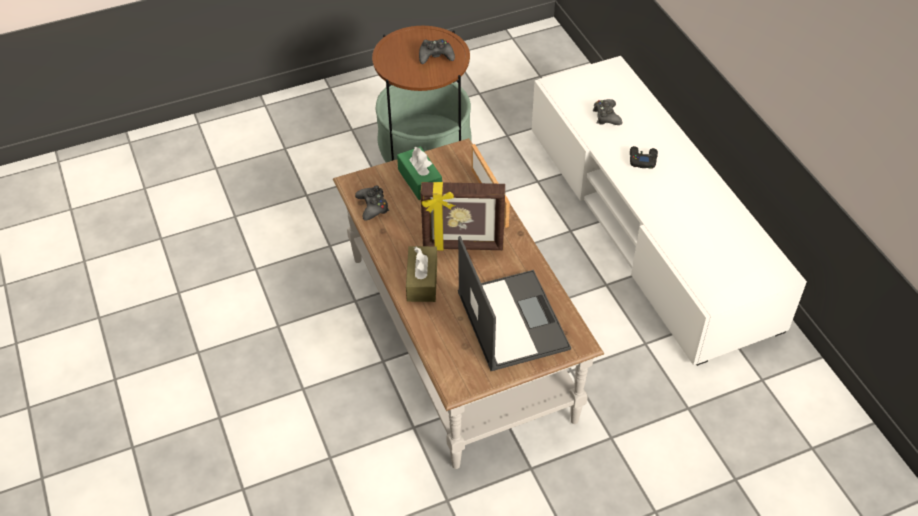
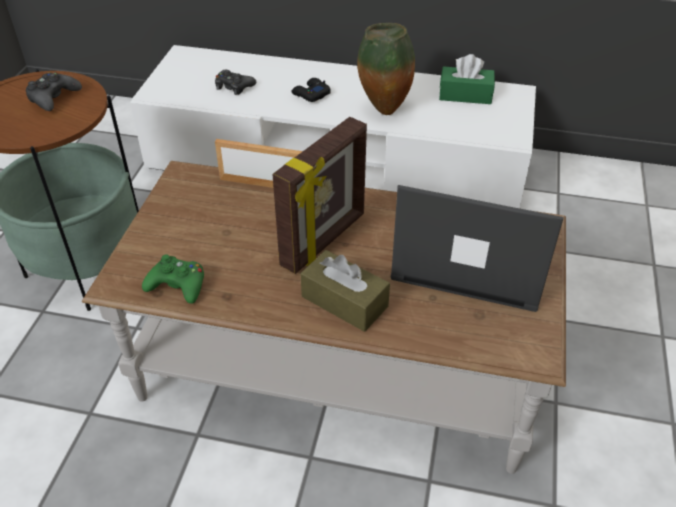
camera: 55 degrees left, 5 degrees down
(372, 206) = (177, 285): black game controller -> green game controller
(420, 180) = (186, 225): green tissue box -> green tissue box (465, 95)
(666, 208) = (383, 111): none -> vase

